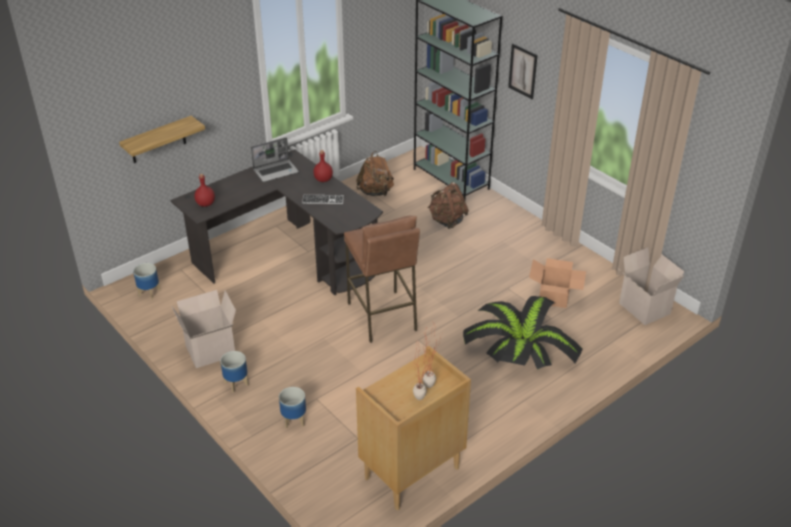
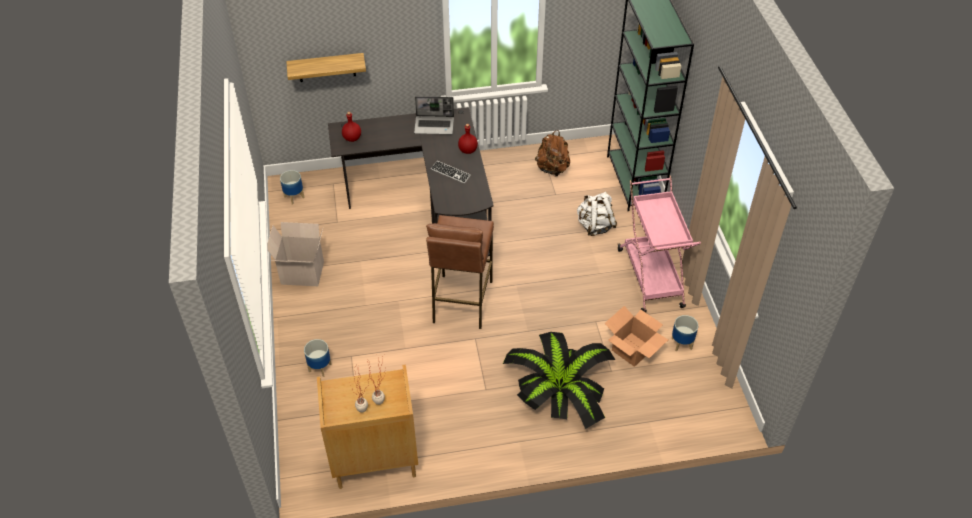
camera: 30 degrees right, 10 degrees up
(236, 384) = (300, 313): planter -> planter (681, 344)
(447, 221) = (595, 226): brown backpack -> white backpack
(523, 71) = (698, 109): picture -> none
(524, 242) = (650, 279): none -> pink cart
(642, 308) = (709, 400): cardboard box -> none

